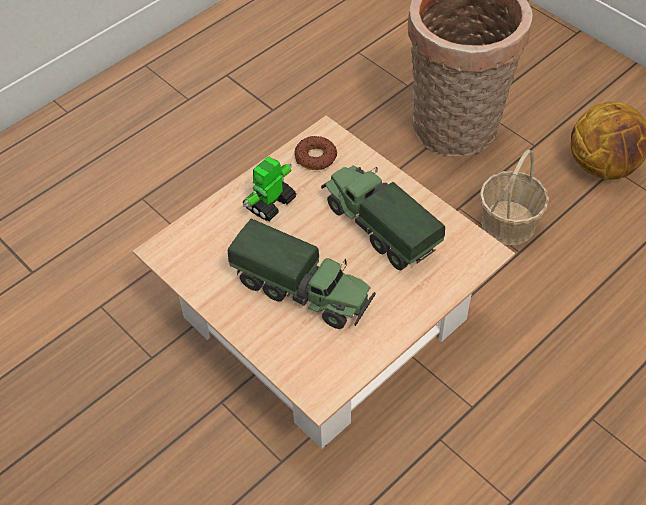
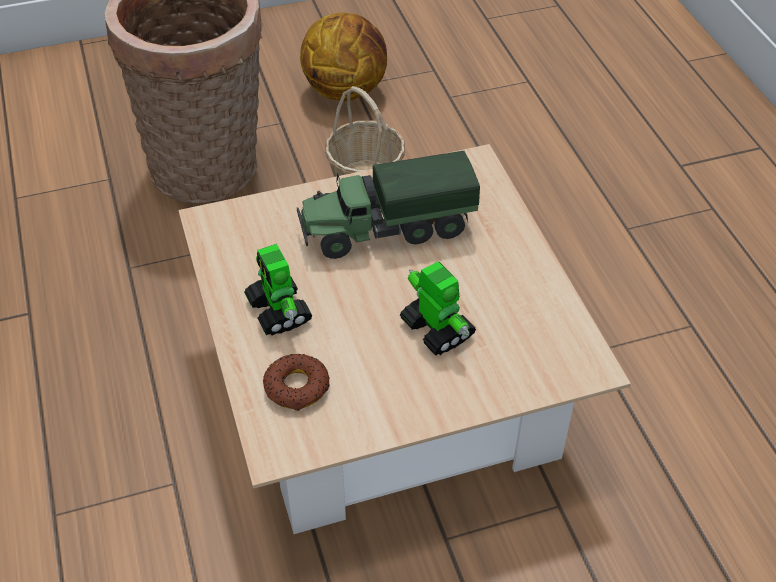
camera: 65 degrees left, 5 degrees down
(303, 292) = (436, 328): toy truck -> toy robot
(315, 157) = (239, 243): donut -> donut (297, 387)

